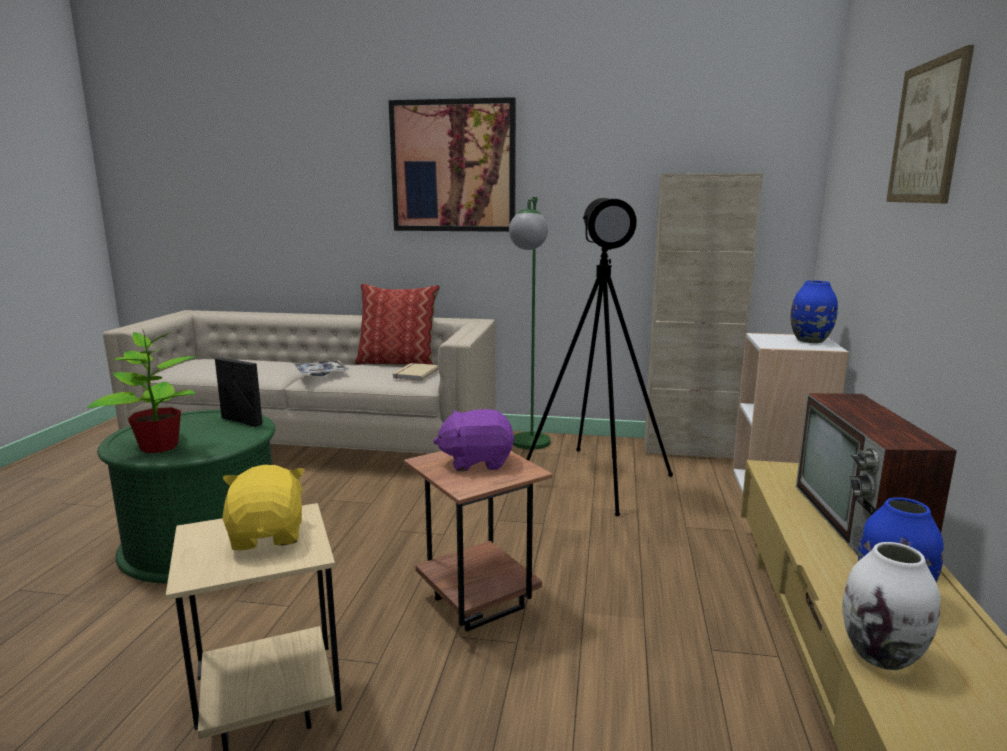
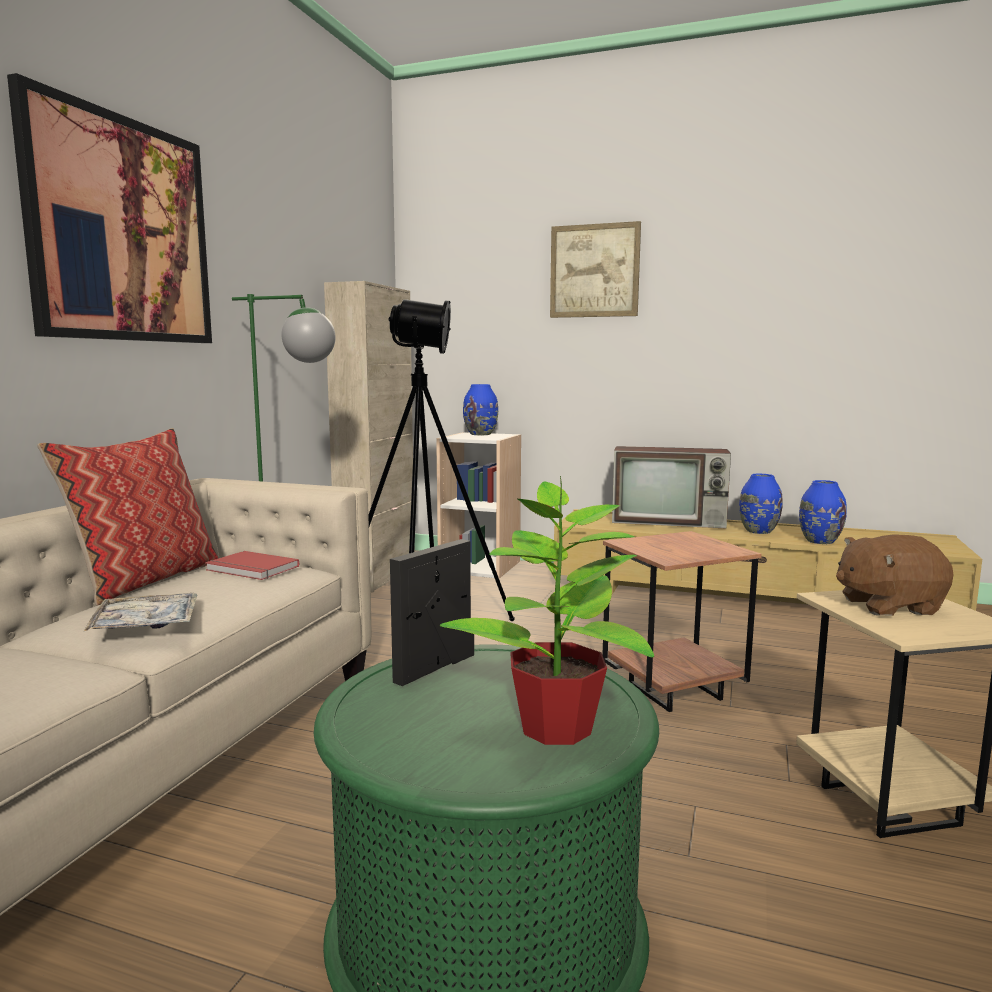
camera: 80 degrees left, 5 degrees down
(268, 535) = (887, 606): yellow plush toy -> brown plush toy
(414, 374) = (251, 569): beige book -> red book
(476, 462) = (669, 545): purple plush toy -> none
(882, 654) = (819, 541): white vase -> blue vase

